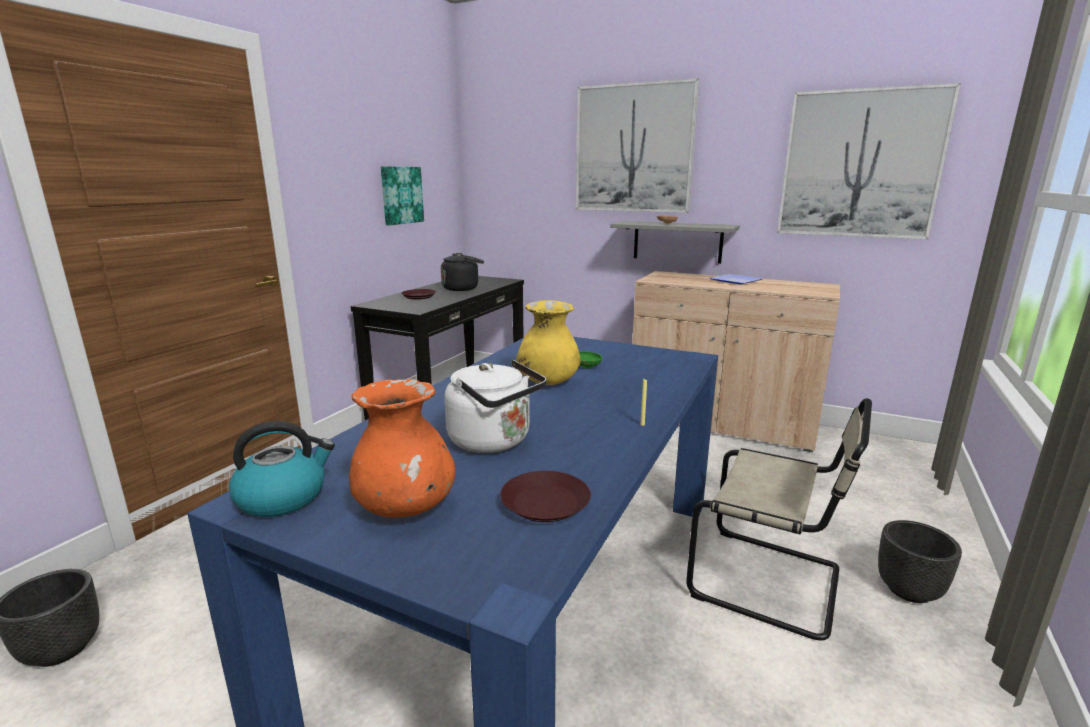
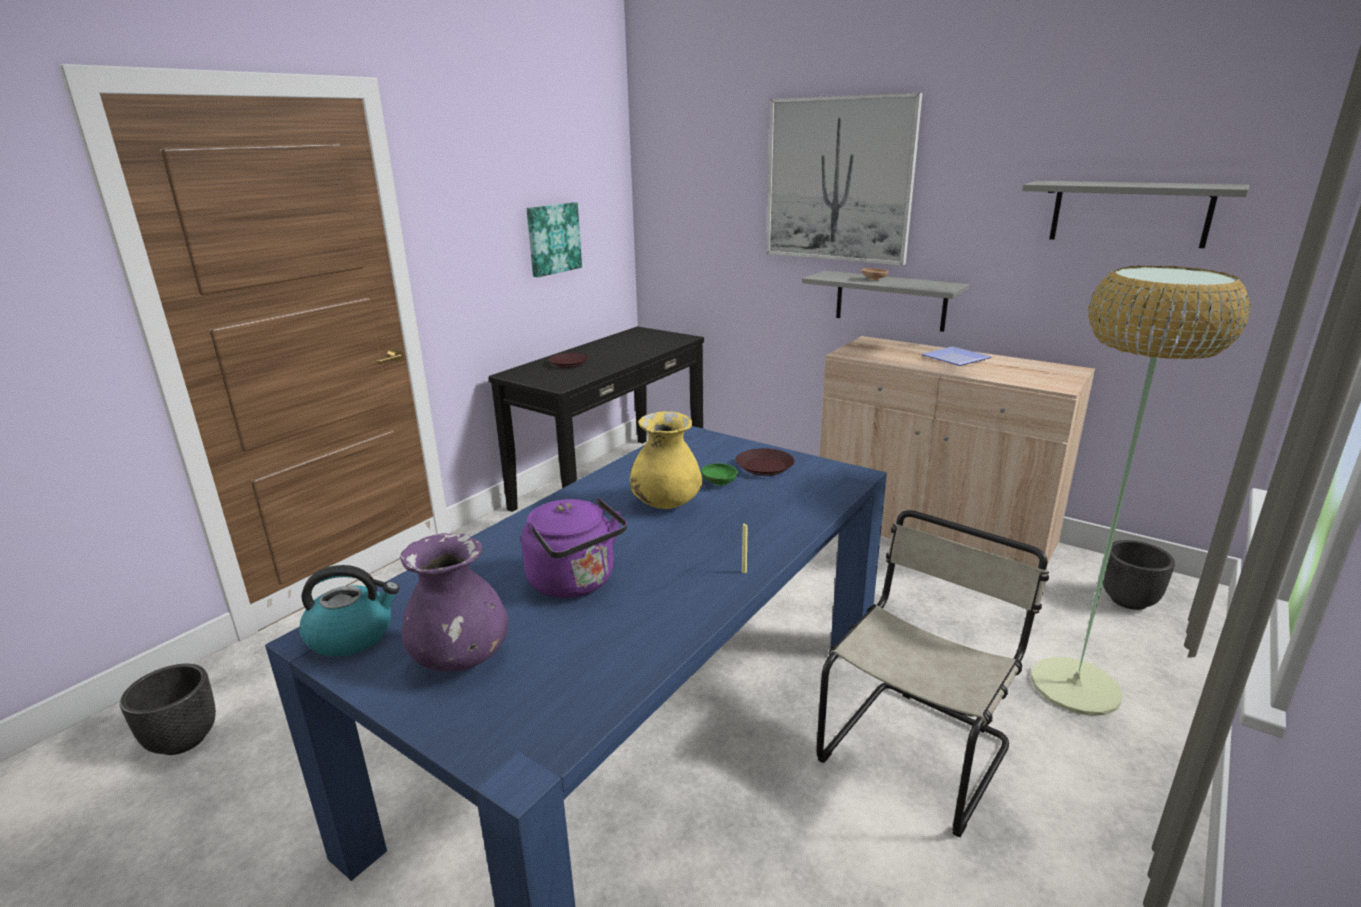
camera: 10 degrees right, 5 degrees up
(407, 507) = (461, 658): orange vase -> purple vase
(462, 288) = (624, 351): black kettle -> none
(494, 441) = (576, 583): white kettle -> purple kettle
(546, 504) = (597, 666): brown plate -> brown plate (765, 467)
(771, 583) = (918, 749): beige chair -> beige chair turned 90 degrees counterclockwise
(860, 164) = (1129, 213): picture -> grey shelf
(872, 524) = (1076, 686): none -> floor lamp
(909, 590) = (1086, 776): black planter -> black planter (1129, 600)

